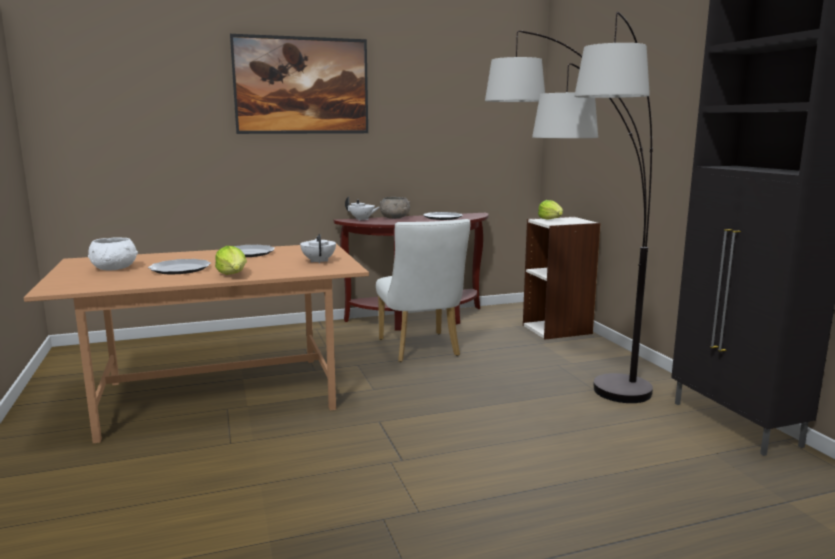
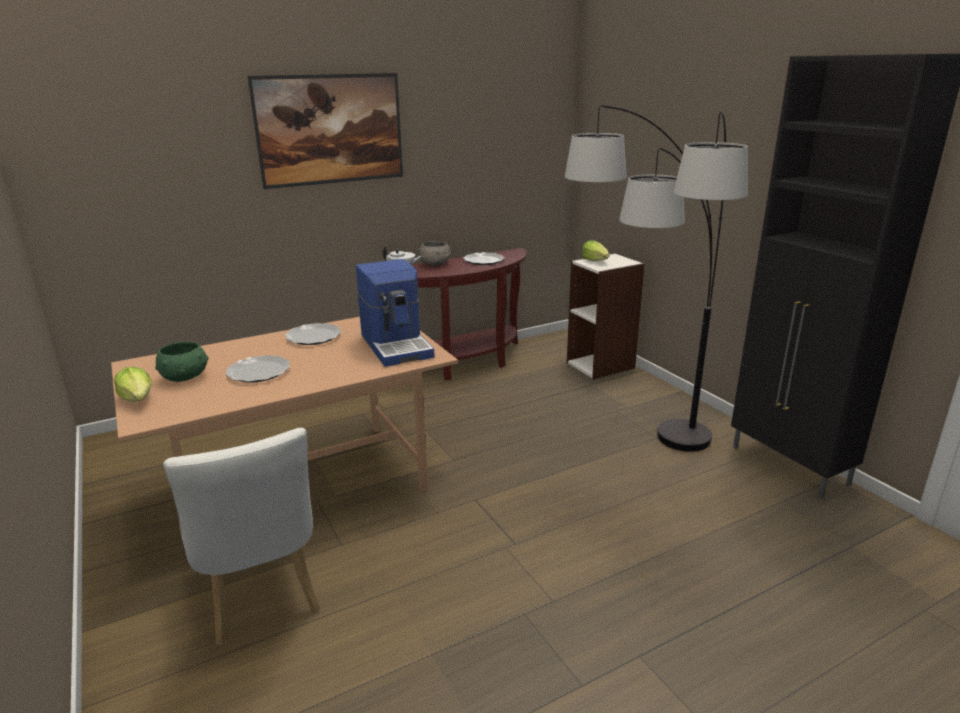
camera: 10 degrees left, 10 degrees up
(115, 268) = (185, 377): white bowl -> green bowl
(233, 275) = (322, 377): lettuce -> lettuce (138, 399)
(319, 261) = (397, 345): white teapot -> coffee machine
(421, 349) = (480, 403): white chair -> white chair (261, 598)

